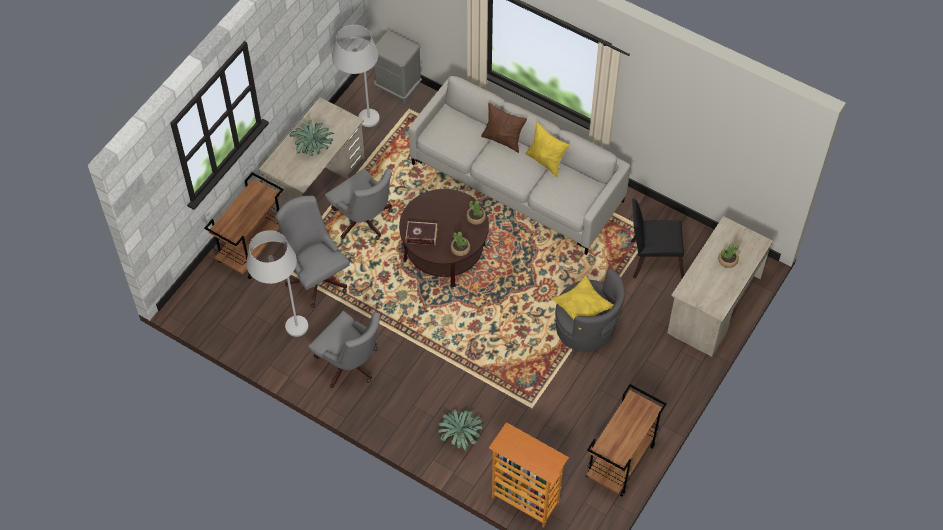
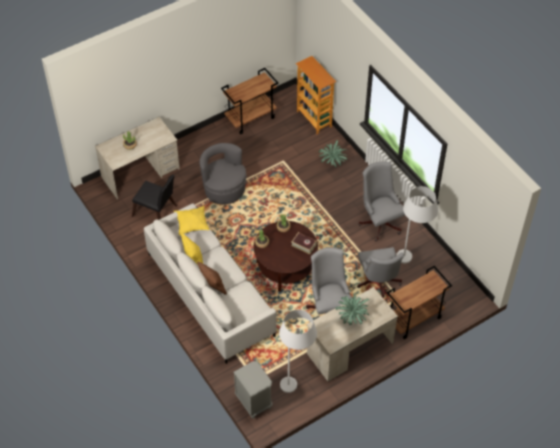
camera: 155 degrees left, 5 degrees down
(582, 308) = (228, 171): yellow pillow -> yellow pillow (192, 224)

